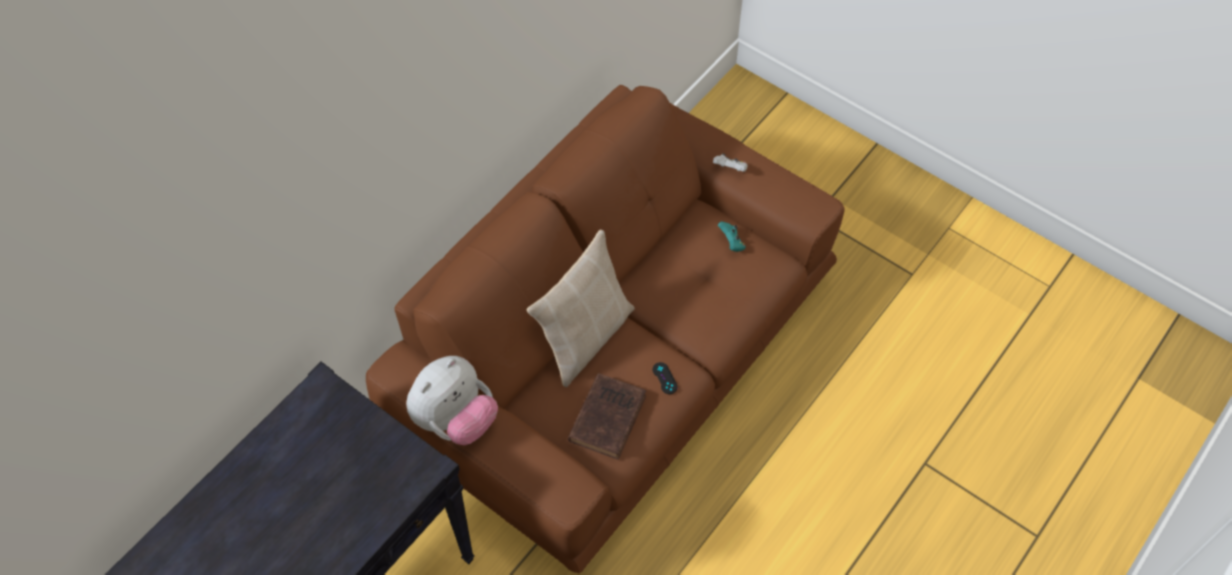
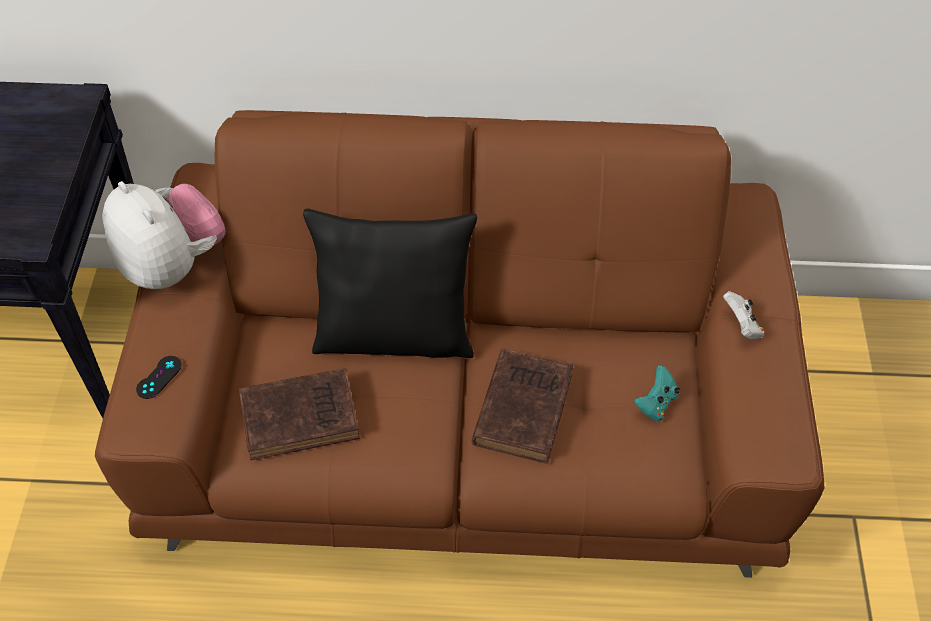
camera: 55 degrees right, 5 degrees down
(455, 419) = (173, 265): plush toy -> plush toy turned 135 degrees counterclockwise
(585, 337) = (395, 334): beige pillow -> black pillow
(664, 378) = (399, 444): black game controller -> black game controller (159, 377)
(686, 304) = (524, 406): none -> brown book

